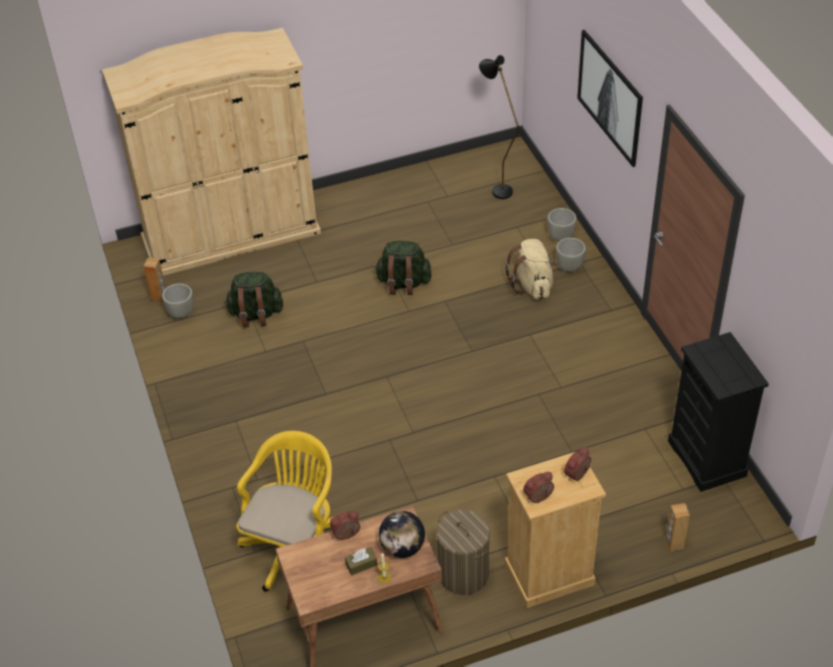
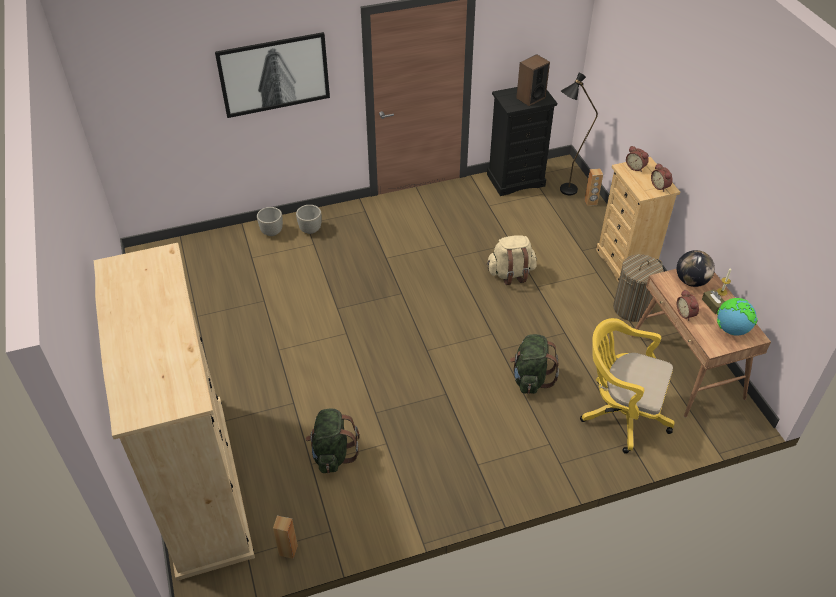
camera: 90 degrees left, 0 degrees up
(181, 313) = (319, 525): grey planter -> none
(320, 577) = (731, 329): none -> globe
(403, 283) = (309, 336): green backpack -> green backpack (530, 378)
(497, 188) = (194, 267): black floor lamp -> black floor lamp (563, 192)
(532, 285) = (328, 252): beige backpack -> beige backpack (510, 273)
(723, 371) = (530, 98): none -> speaker

